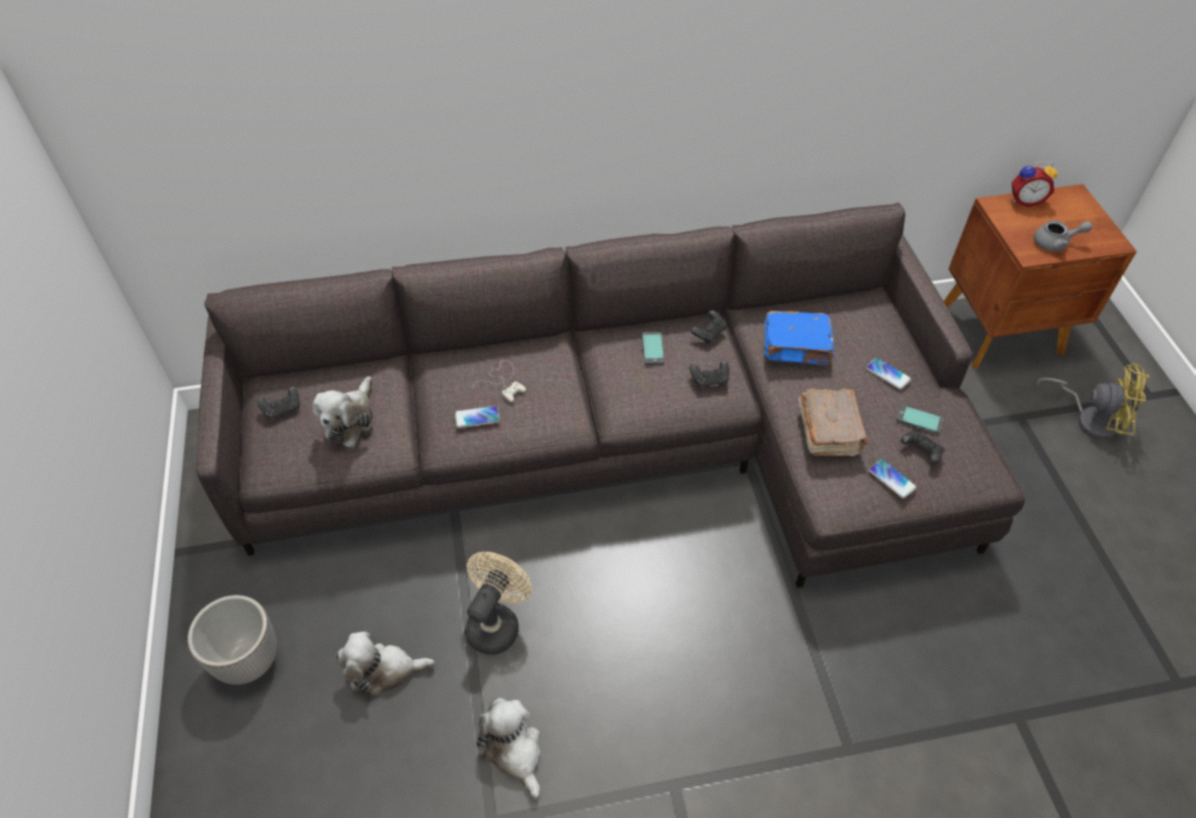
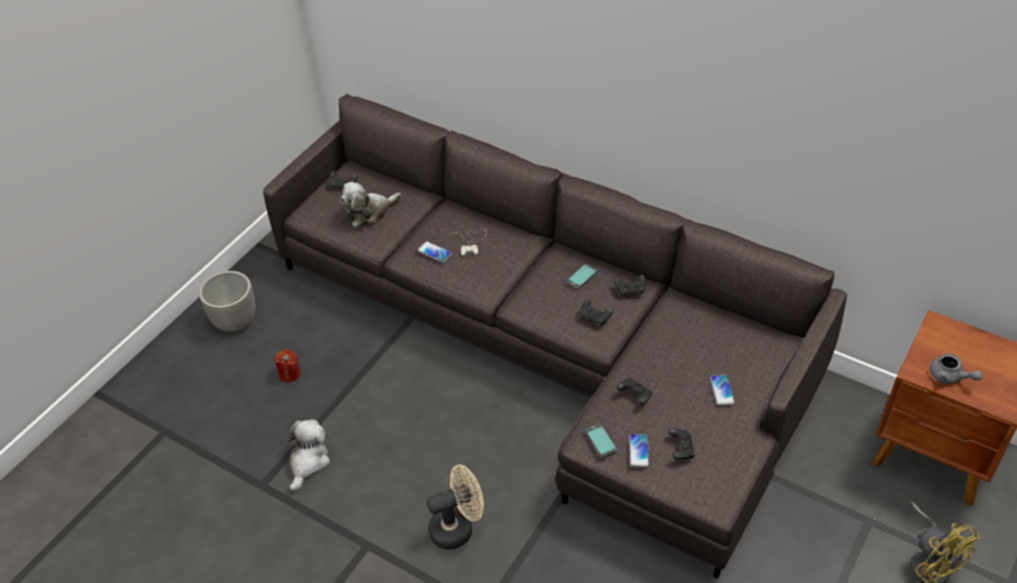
camera: 45 degrees right, 5 degrees down
(384, 671) = (290, 374): plush toy -> red candle
(496, 622) = (369, 392): beige fan -> beige fan (458, 527)
(797, 347) = (678, 334): blue book -> none
(829, 430) = (635, 396): brown book -> black game controller
(919, 420) = (705, 431): phone -> phone (600, 441)
(1025, 200) = (969, 334): alarm clock -> none

